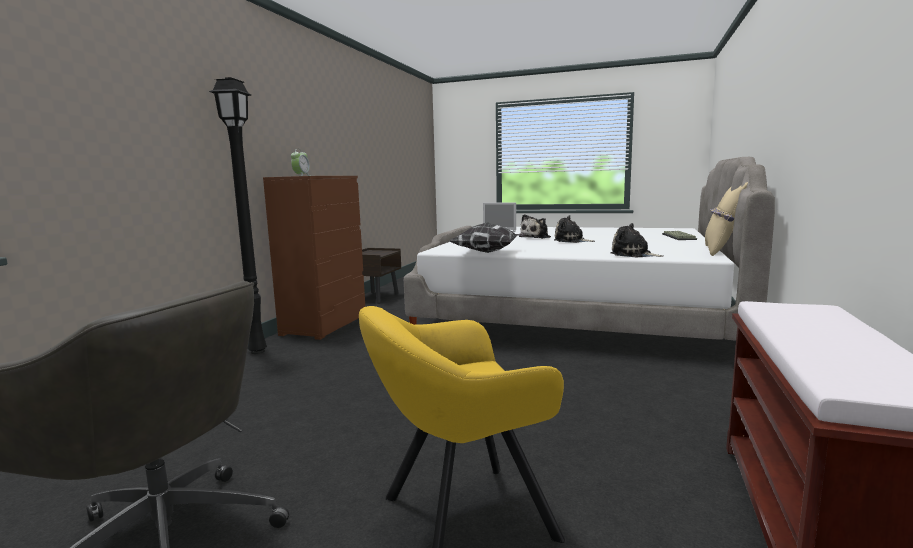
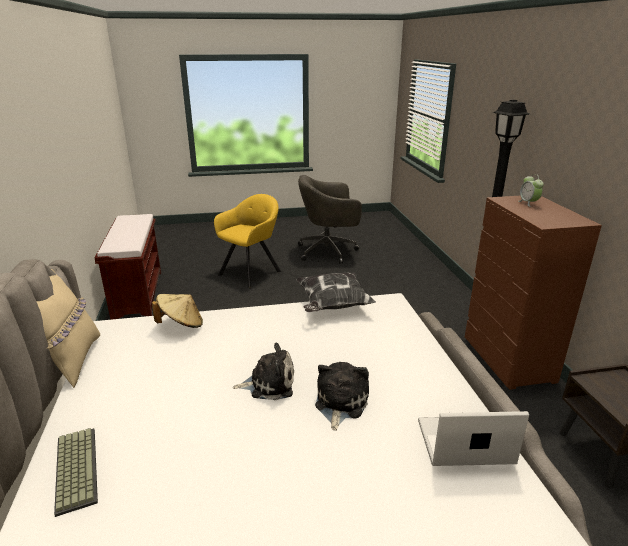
camera: 150 degrees right, 15 degrees up
(633, 255) = (181, 324): plush toy -> beige hat

